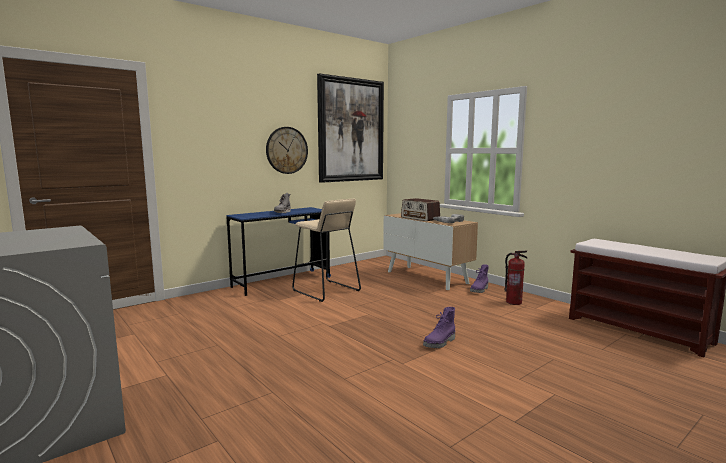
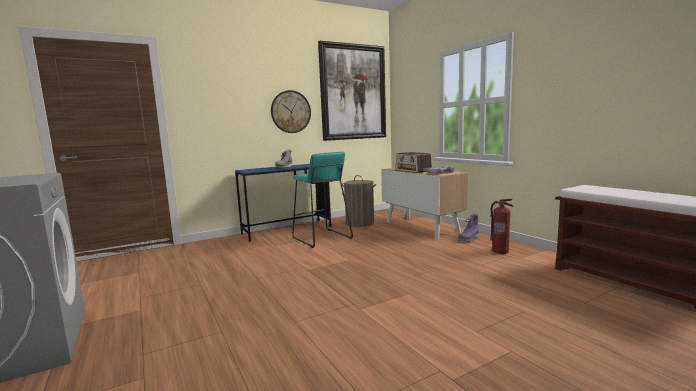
camera: 10 degrees right, 0 degrees up
(326, 291) = (321, 238): beige stool -> turquoise stool
(359, 273) = (360, 223): none -> laundry basket
(440, 343) = (407, 289): purple boot -> none

